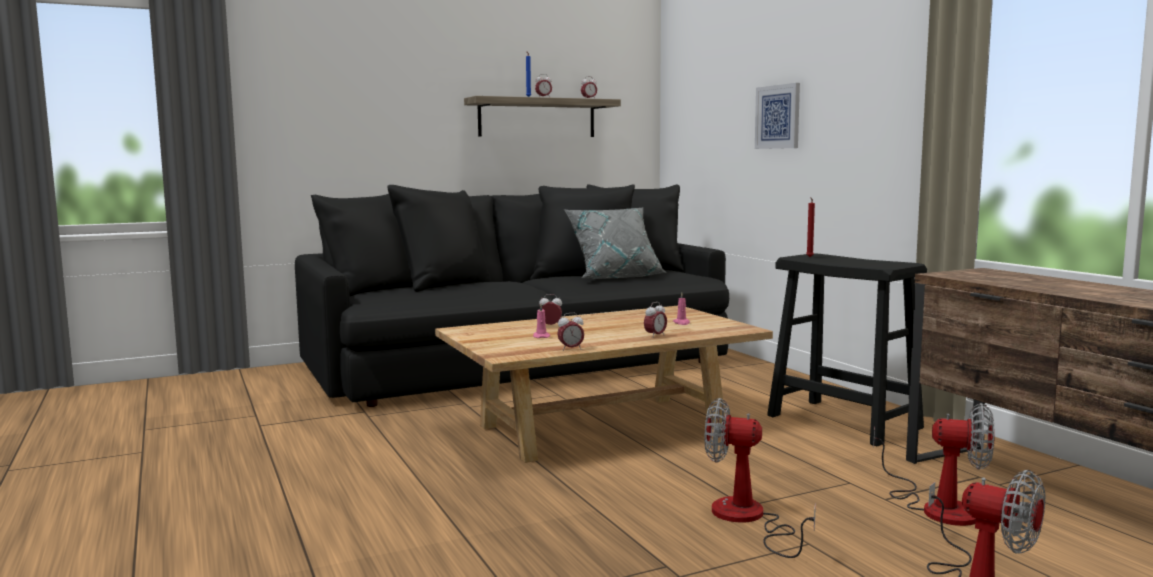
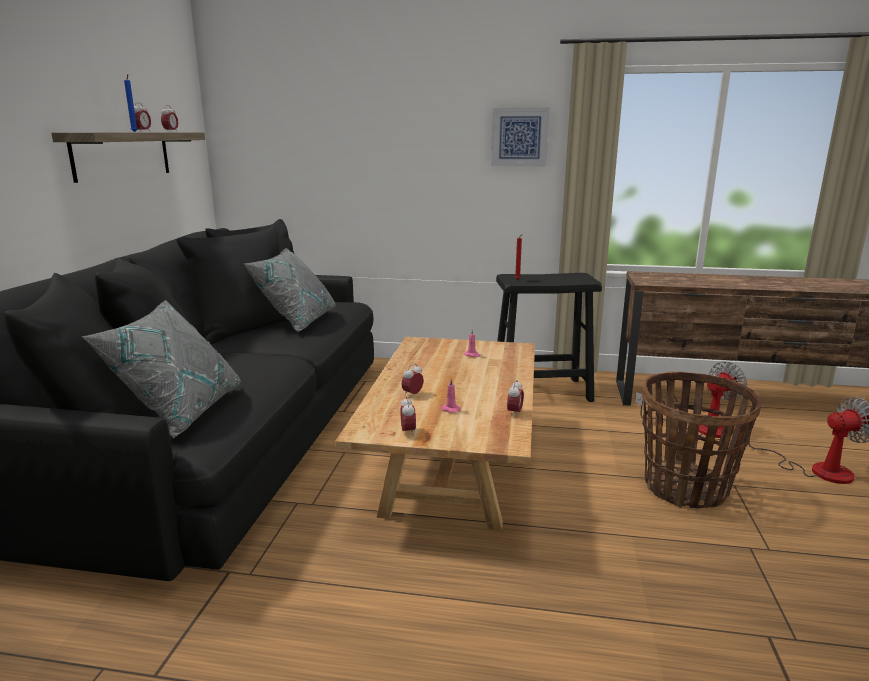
camera: 55 degrees left, 10 degrees up
(401, 293) = (180, 411): none -> grey pillow
(655, 336) = (506, 375): alarm clock -> alarm clock (408, 432)
(748, 519) = (686, 488): fan -> basket
(778, 117) = (391, 157): picture -> picture (519, 137)

